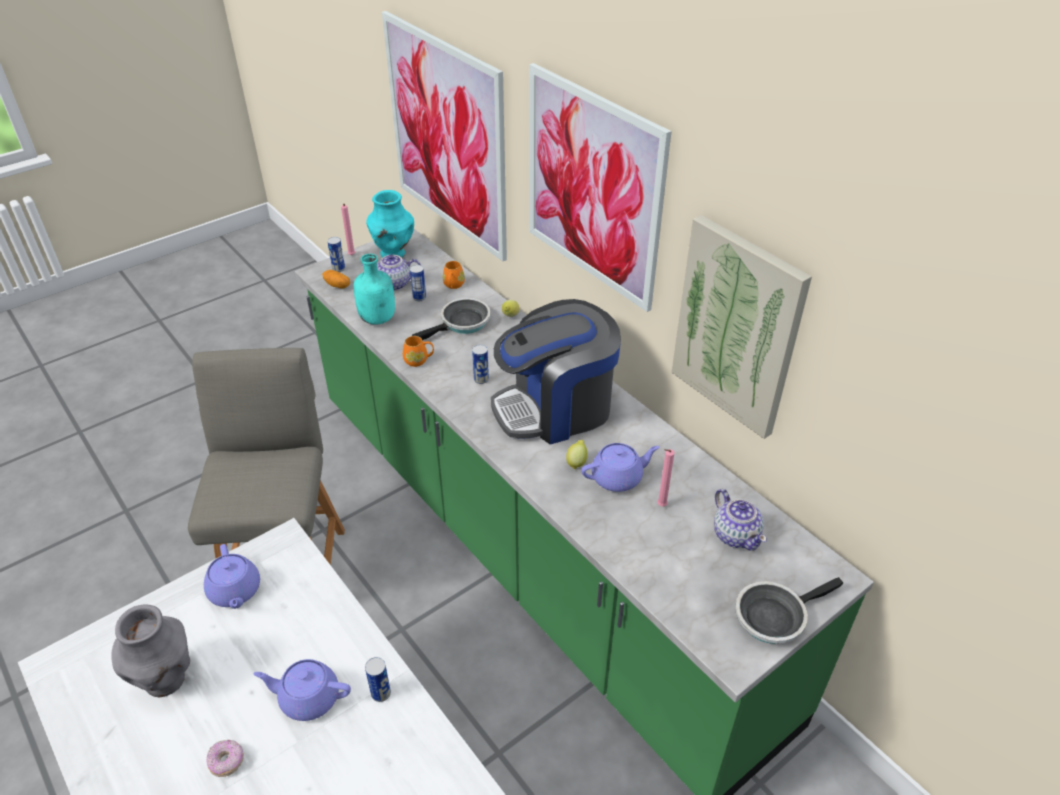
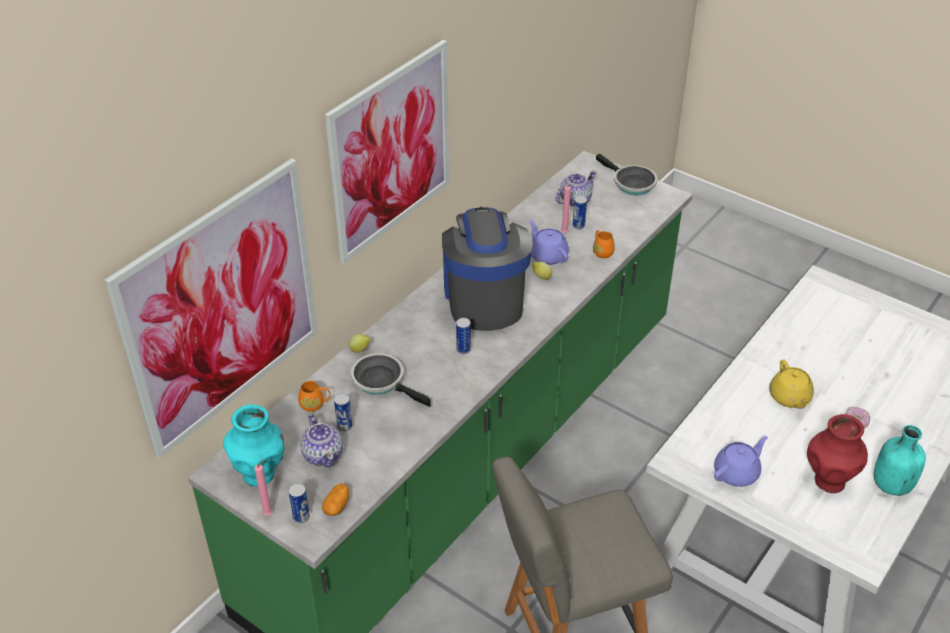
camera: 105 degrees left, 0 degrees up
(166, 680) = (829, 481): grey vase -> red vase
(308, 698) = (790, 398): purple teapot -> yellow teapot
(378, 318) = (392, 449): turquoise bottle -> turquoise bottle (890, 485)
(381, 693) = (763, 363): can -> can (578, 225)
(419, 360) = (451, 398): orange mug -> orange mug (601, 251)
(555, 408) = (484, 298): coffee machine -> coffee machine turned 150 degrees counterclockwise
(737, 327) = (497, 114): picture -> none

